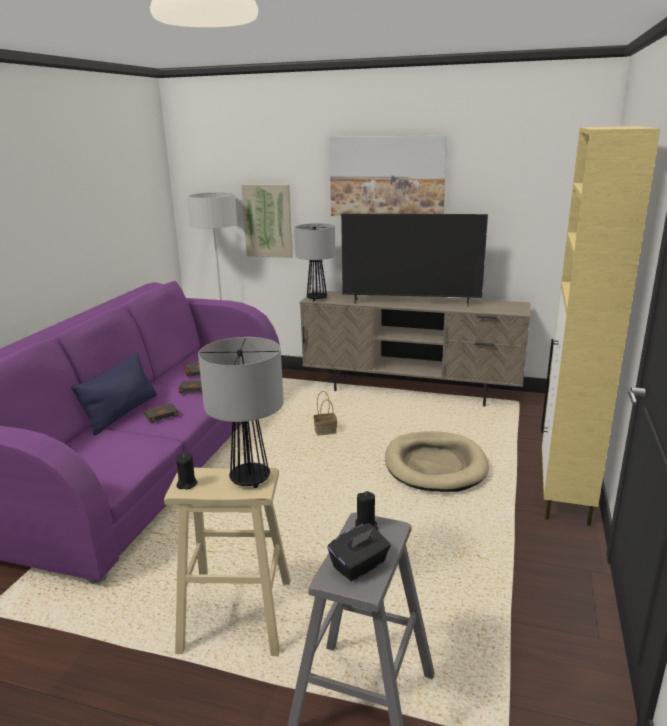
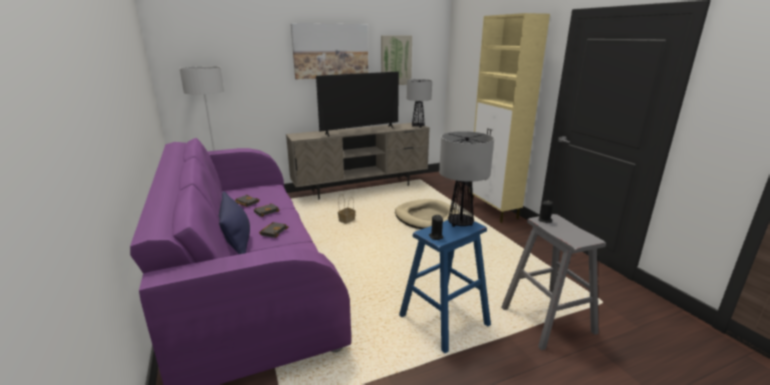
camera: 40 degrees left, 0 degrees up
(236, 615) = (444, 320): beige stool -> blue stool
(268, 220) = (244, 86): picture -> picture (396, 60)
(317, 298) = (299, 137): table lamp -> table lamp (418, 126)
(359, 566) = (574, 233): black tissue box -> none

